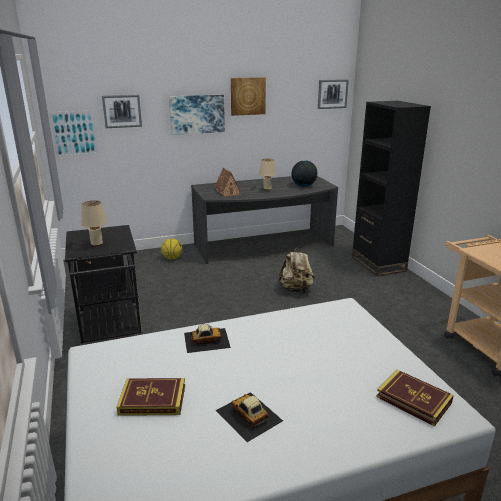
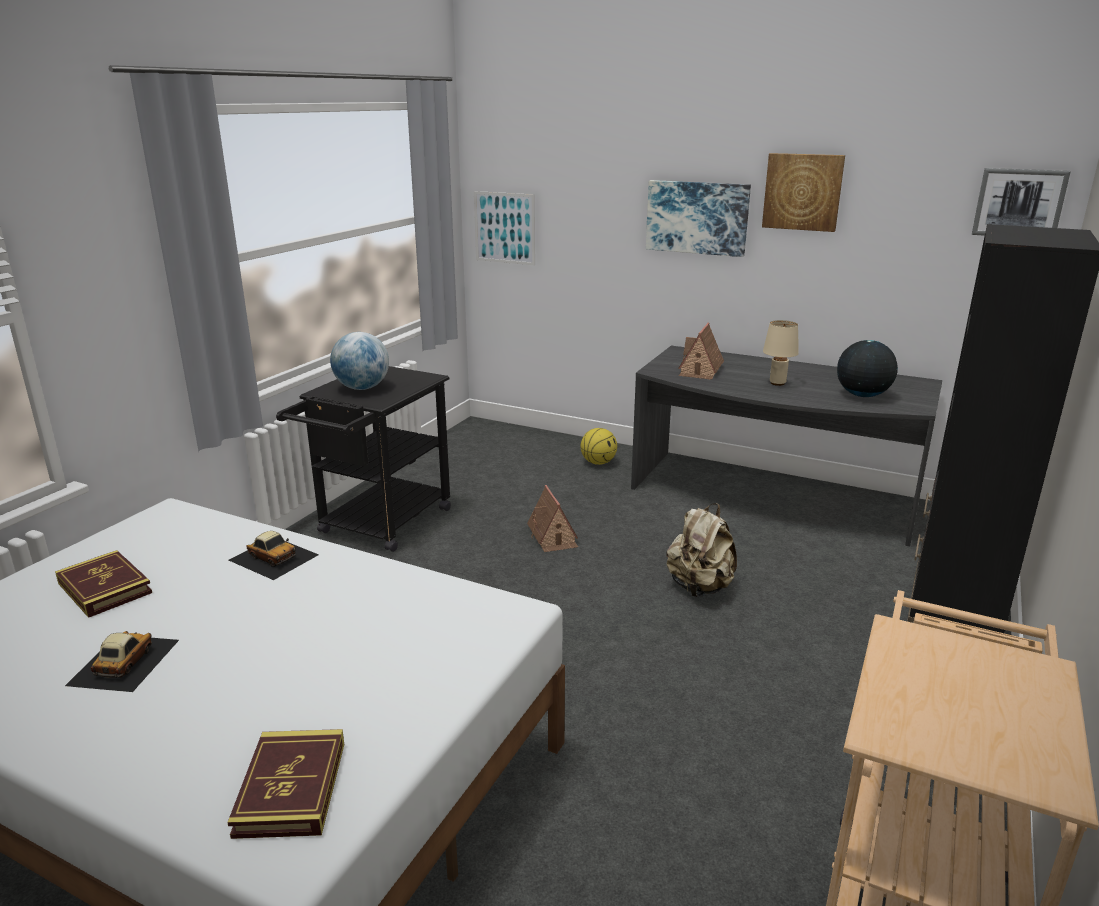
camera: 45 degrees right, 0 degrees up
(96, 244) = (362, 388): beige table lamp -> globe
(122, 111) = (574, 199): picture -> none
(208, 297) = (553, 536): none -> toy house

